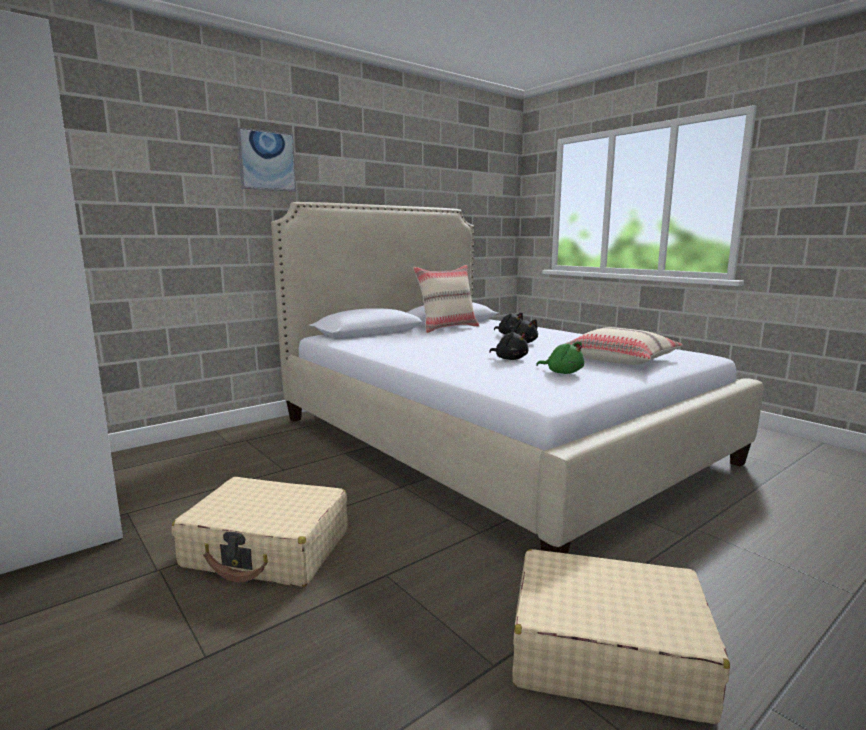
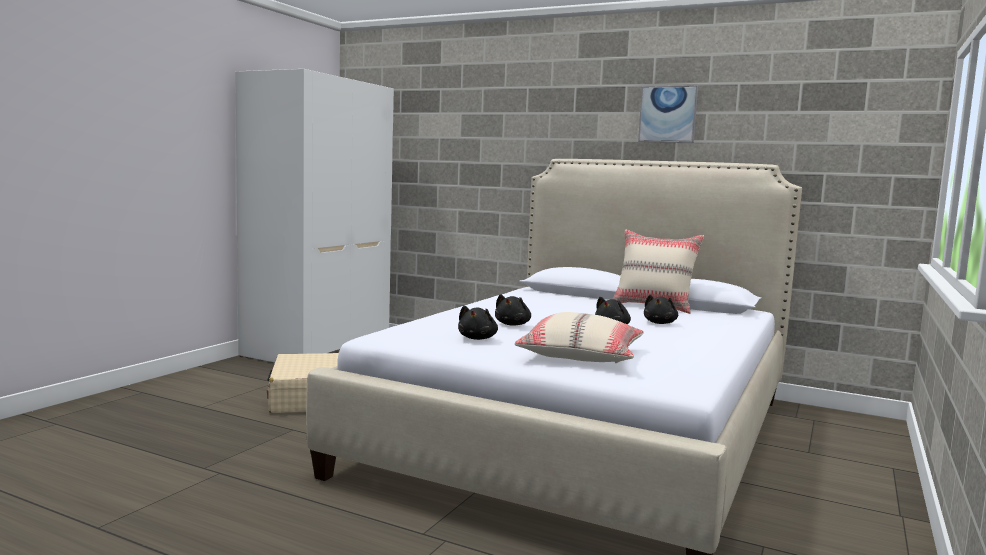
camera: 65 degrees right, 5 degrees down
(266, 161) = (545, 122): picture -> picture (668, 114)
(562, 372) = (478, 338): green plush toy -> black plush toy
(606, 652) = (222, 499): beige suitcase -> none

